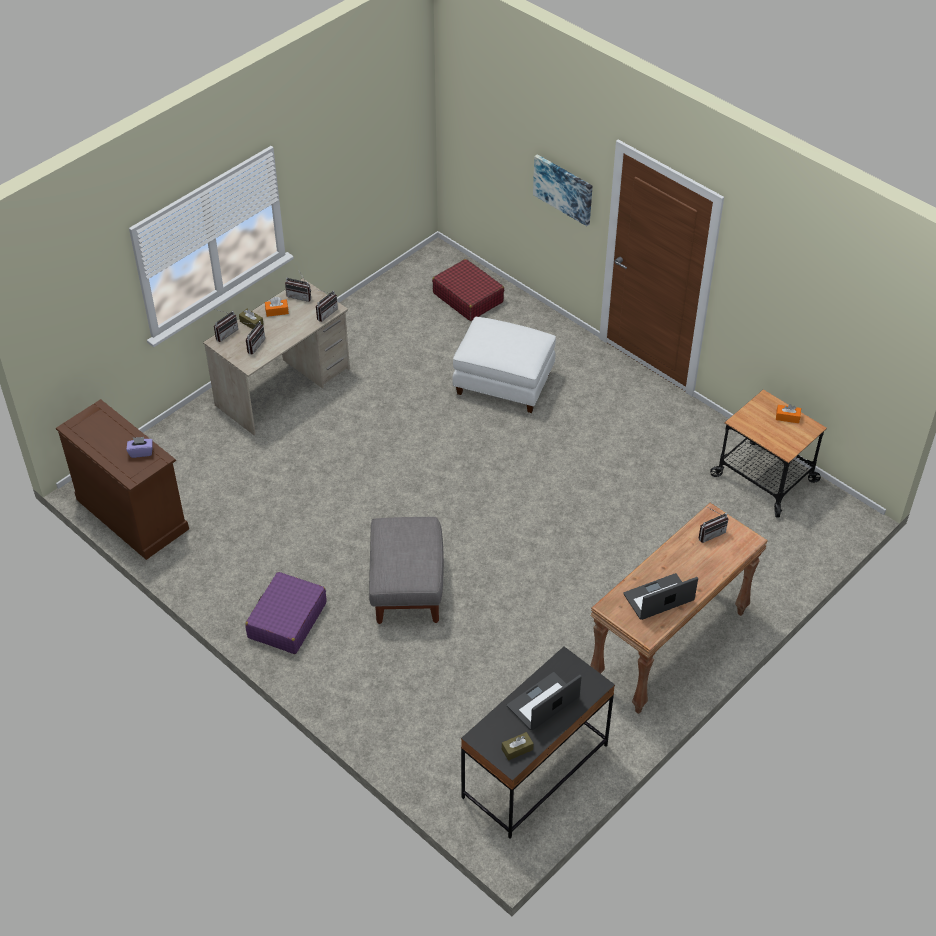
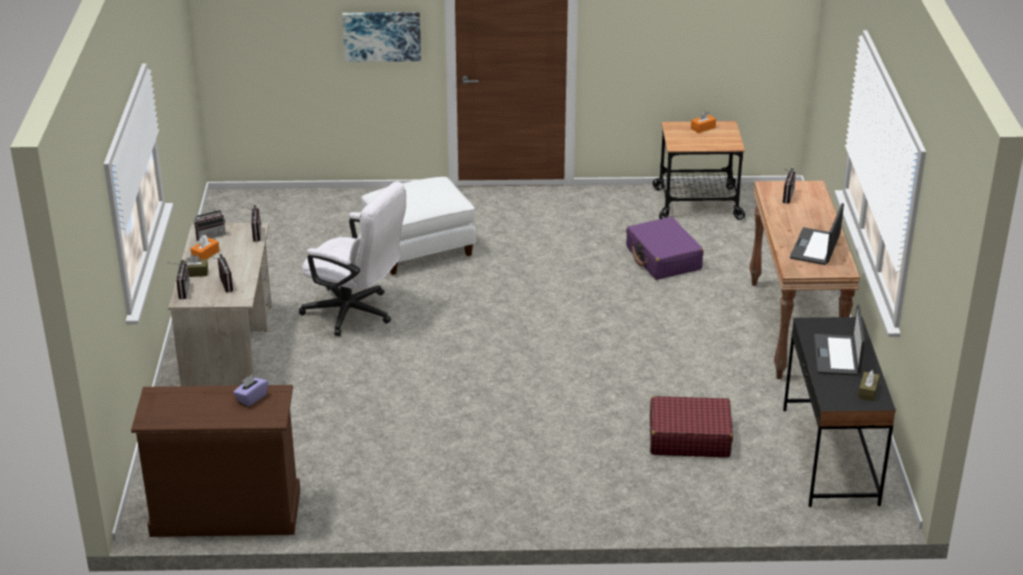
camera: 45 degrees left, 15 degrees down
(287, 620) = (492, 493): purple suitcase -> purple suitcase (663, 258)
(392, 412) = (356, 313): none -> white office chair
(407, 587) = (554, 411): grey ottoman -> none
(468, 297) = (300, 213): red suitcase -> red suitcase (689, 437)

